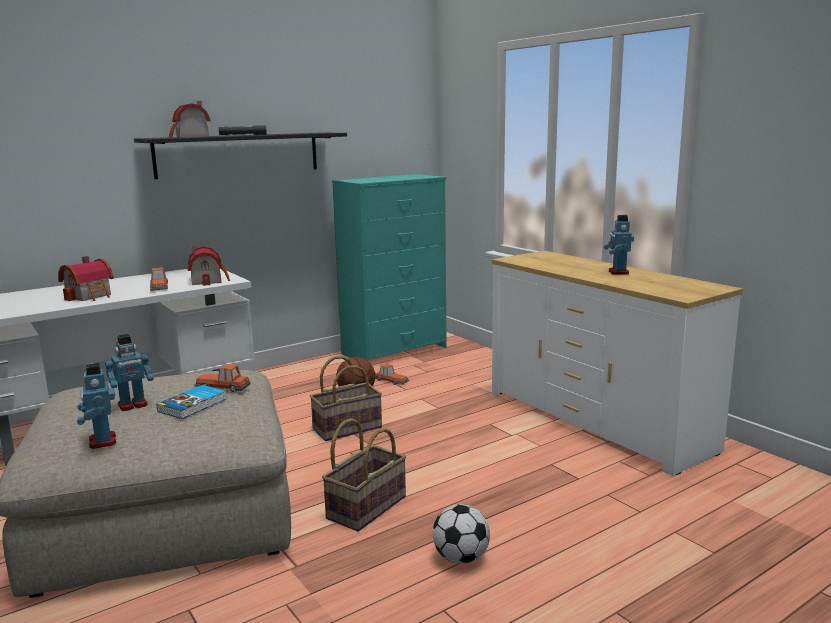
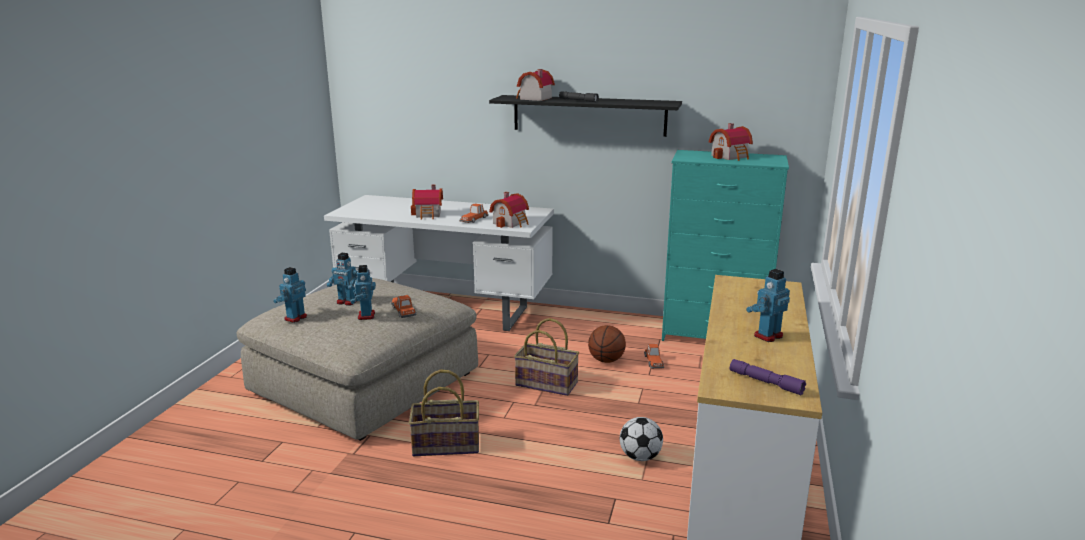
camera: 50 degrees right, 5 degrees up
(194, 405) = (365, 316): book -> toy robot
(388, 177) = (731, 156): none -> toy house
(461, 558) = (422, 513): football -> football (640, 457)
(688, 287) = (765, 382): none -> purple flashlight

